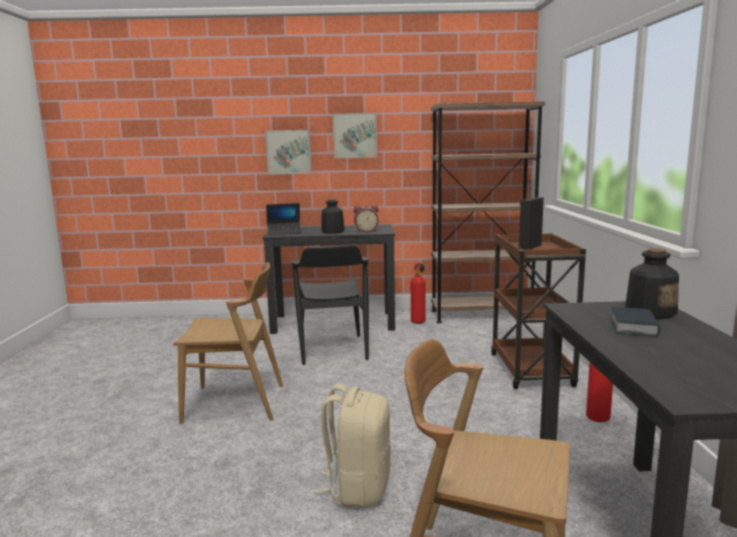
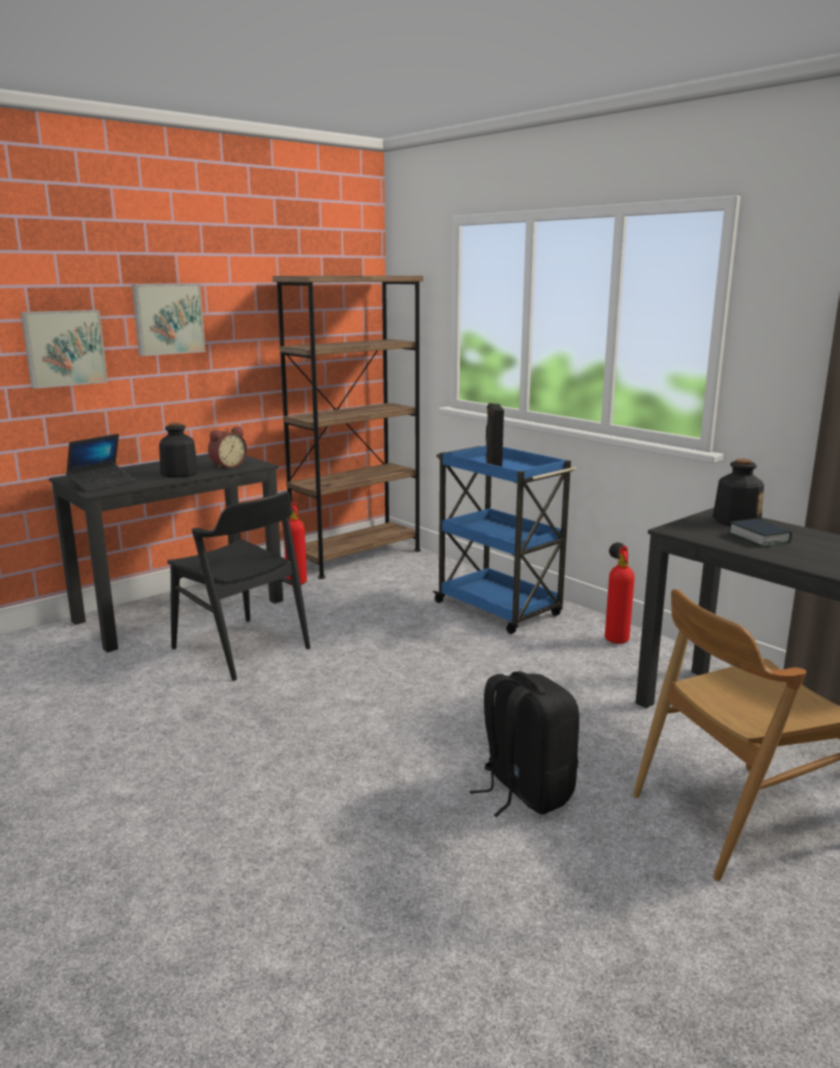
camera: 40 degrees left, 5 degrees up
(235, 403) = (225, 762): brown chair -> none
(358, 488) = (524, 791): beige backpack -> black backpack
(531, 371) = (499, 610): brown cart -> blue cart

